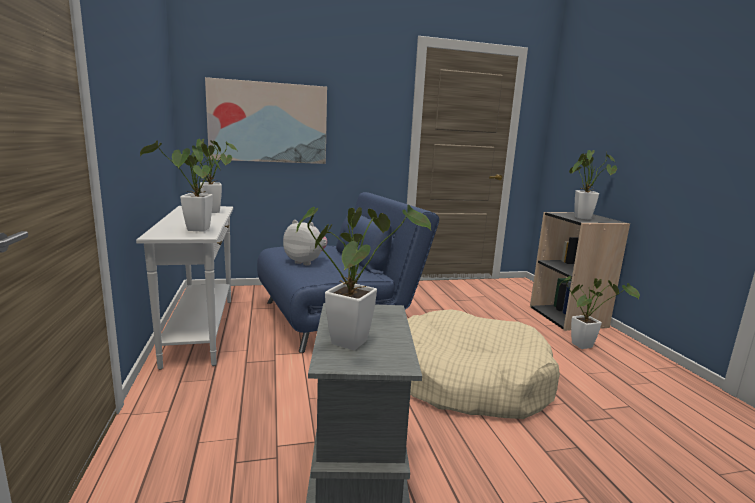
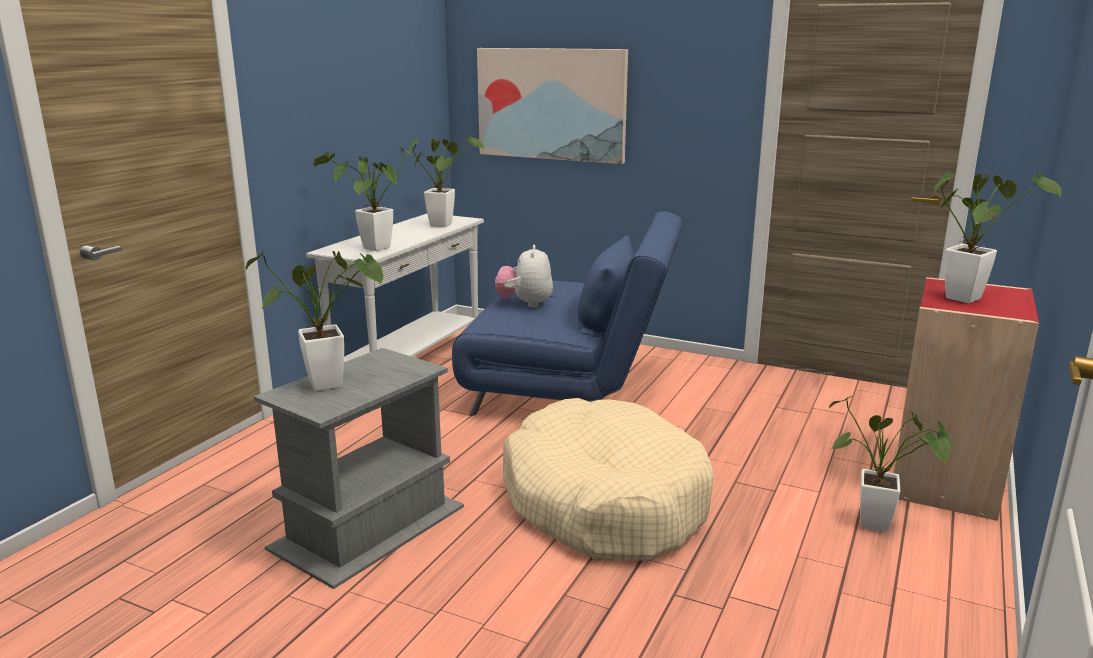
camera: 40 degrees right, 5 degrees up
(306, 262) = (525, 304): plush toy -> plush toy turned 150 degrees counterclockwise
(568, 317) = (946, 483): black bookcase -> red bookcase

